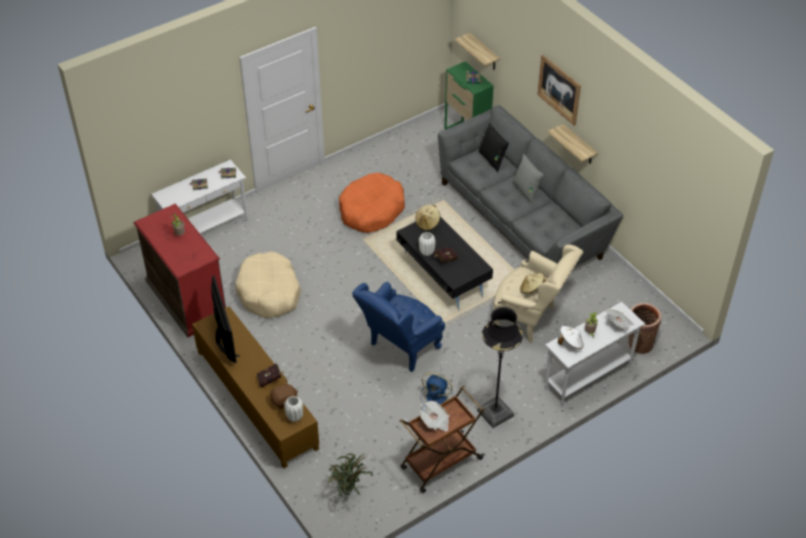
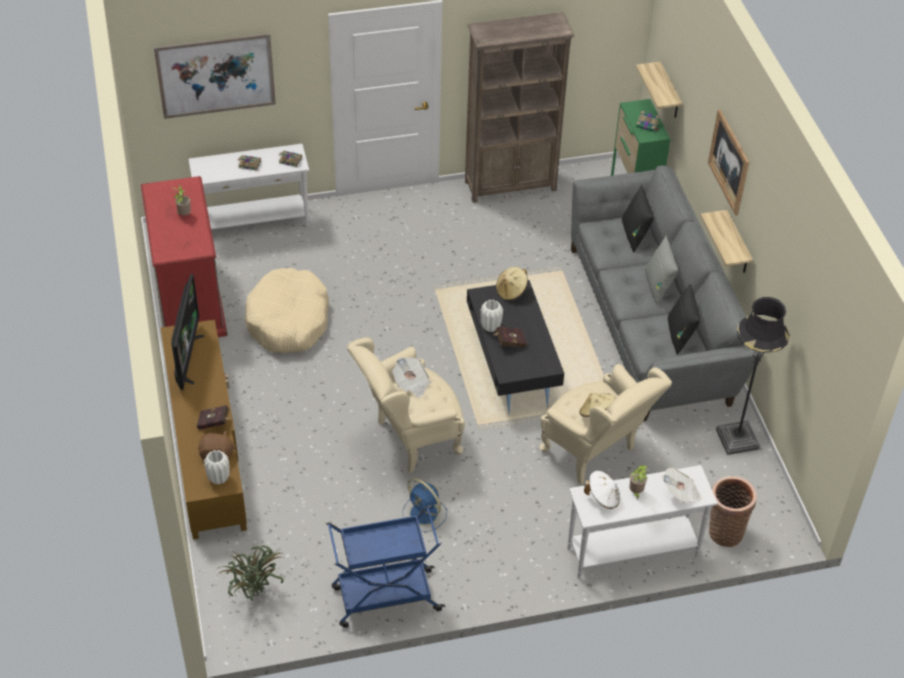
camera: 20 degrees right, 0 degrees up
(165, 125) = (216, 76): none -> picture
(371, 210) = (464, 257): orange dog bed -> none
(377, 150) = (511, 185): none -> brown bookcase
(400, 350) = (409, 441): blue armchair -> beige armchair
(435, 422) = (375, 540): newspaper -> newspaper (411, 384)
(441, 463) = (385, 599): brown cart -> blue cart
(495, 413) = (487, 558): black floor lamp -> black floor lamp (737, 439)
(557, 220) = (680, 336): none -> black pillow

